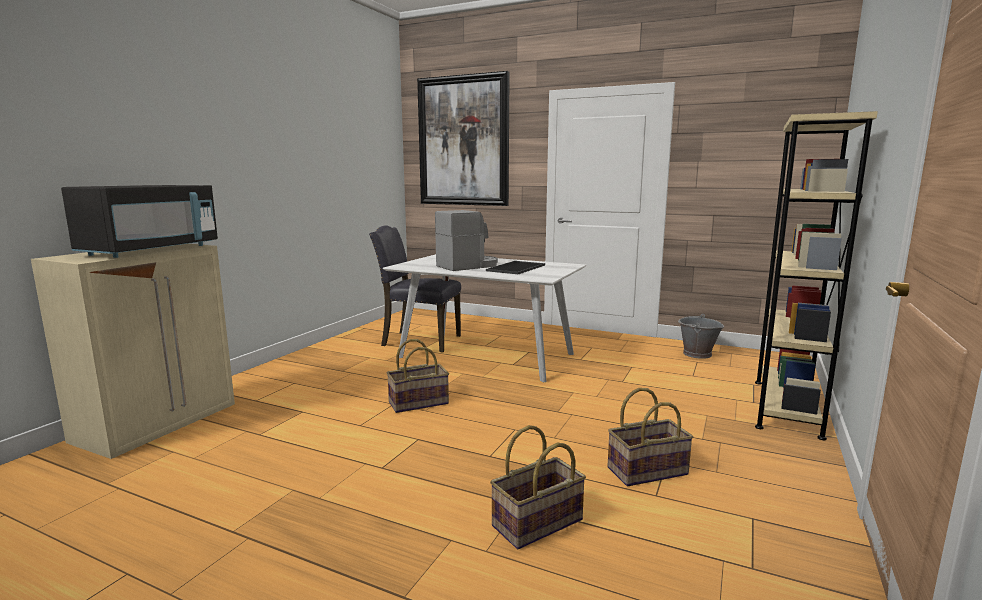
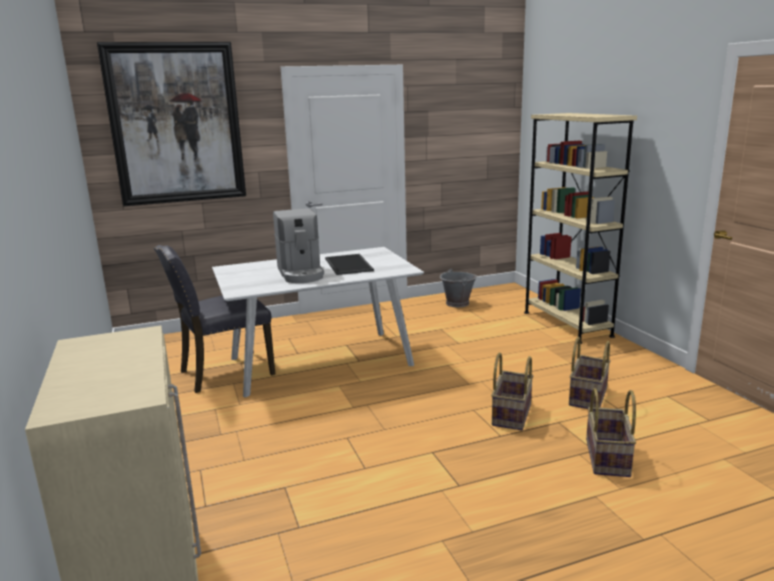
camera: 45 degrees left, 5 degrees up
(151, 250) = (128, 357): black microwave -> none
(418, 402) = (364, 426): basket -> basket (510, 414)
(468, 266) = (301, 273): coffee machine -> coffee machine turned 150 degrees clockwise

